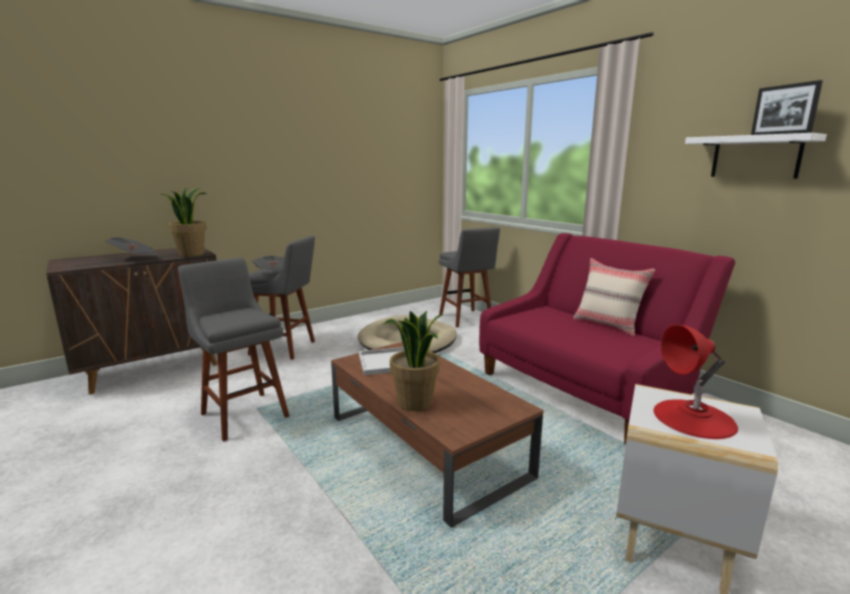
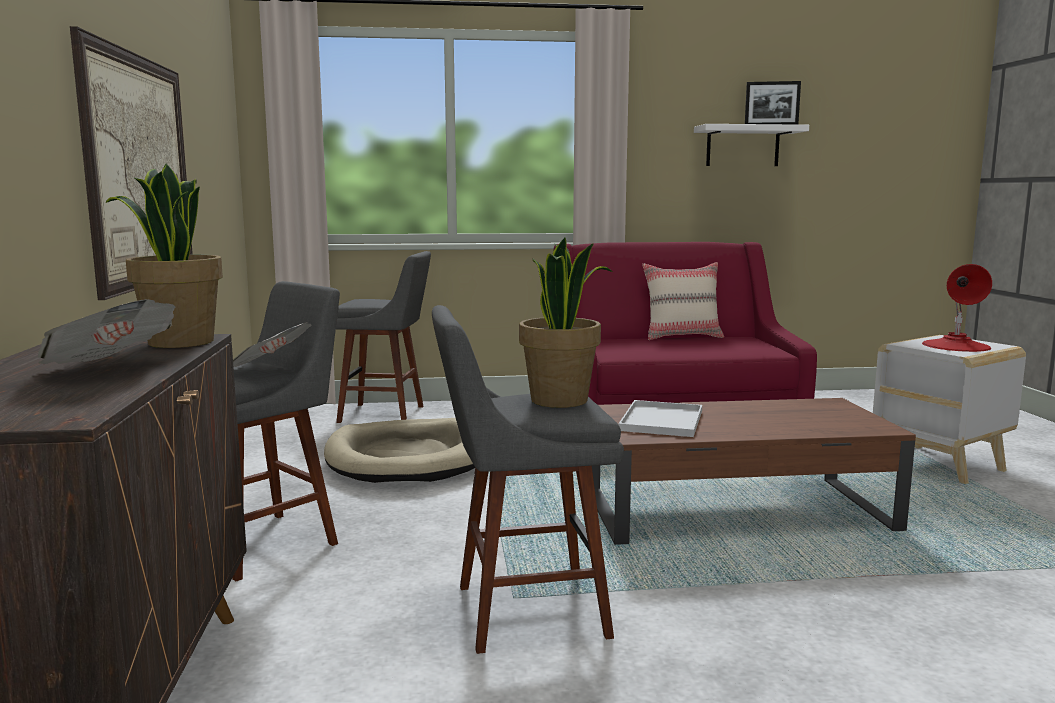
camera: 60 degrees left, 5 degrees down
(294, 181) = (140, 171): none -> picture
(415, 403) = (798, 429): potted plant -> potted plant (560, 400)

